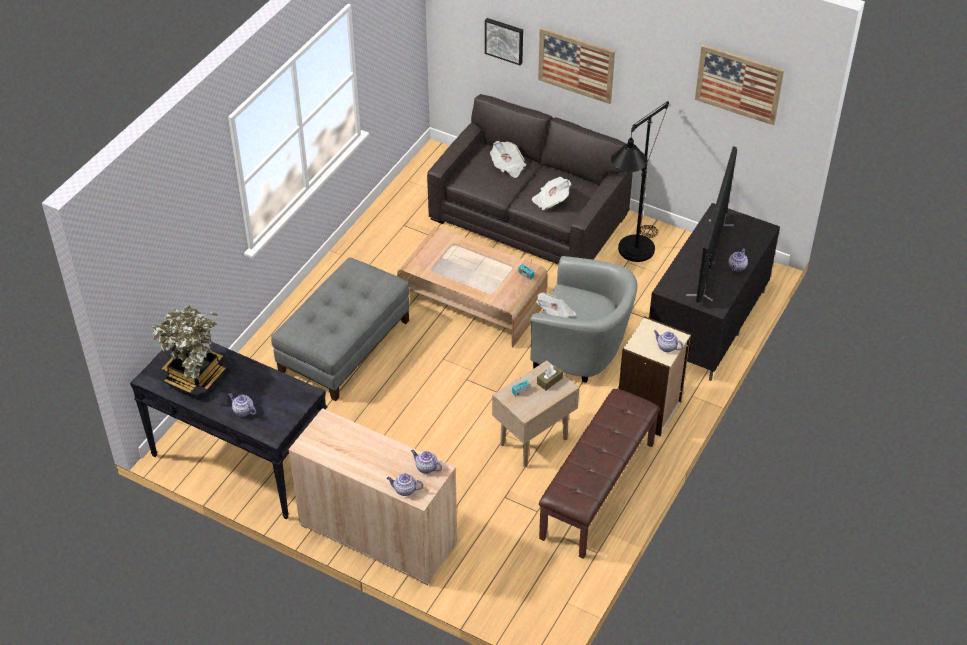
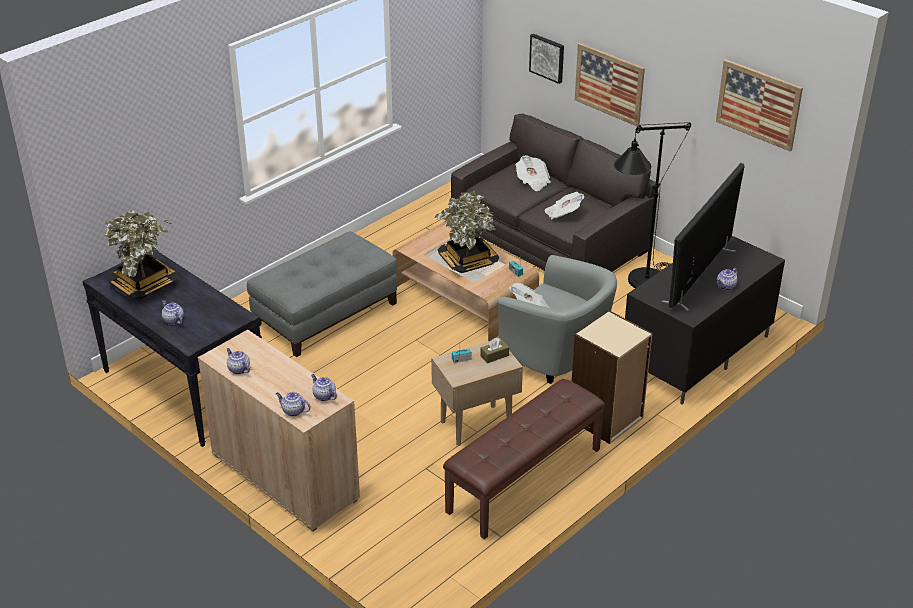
camera: 15 degrees right, 10 degrees down
(476, 271) = (467, 261): none -> potted plant
(666, 347) = (621, 340): teapot -> teapot (238, 369)

